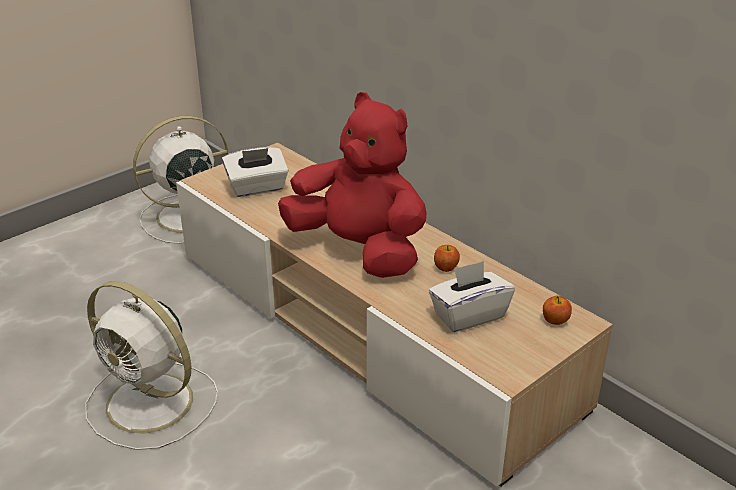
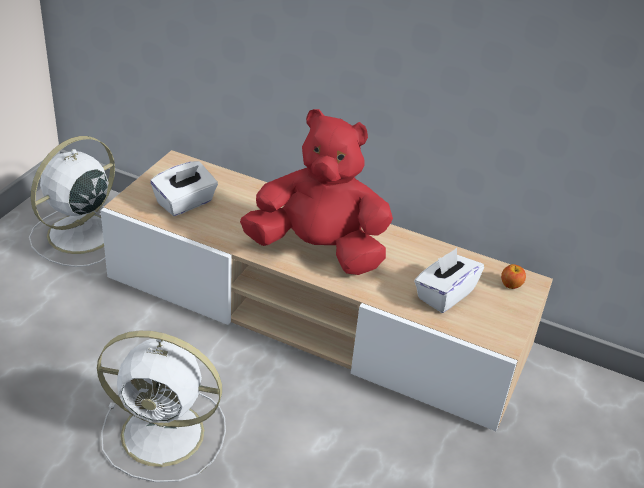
camera: 25 degrees left, 5 degrees up
(446, 267) = (400, 253): apple -> none

